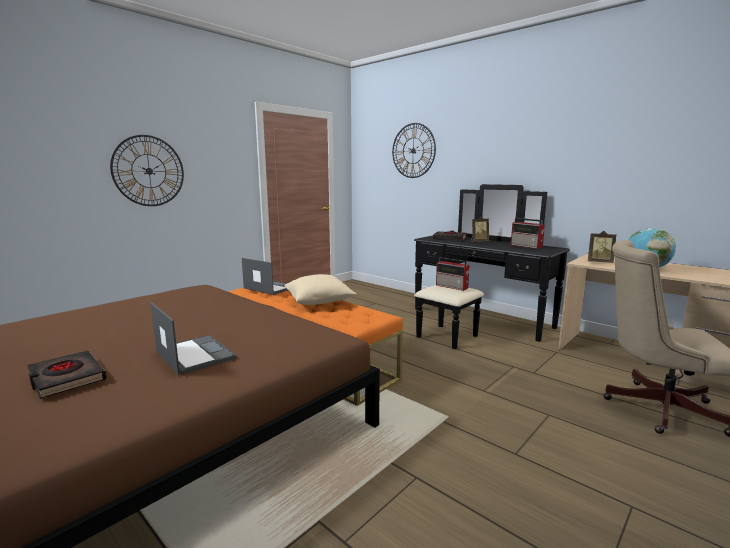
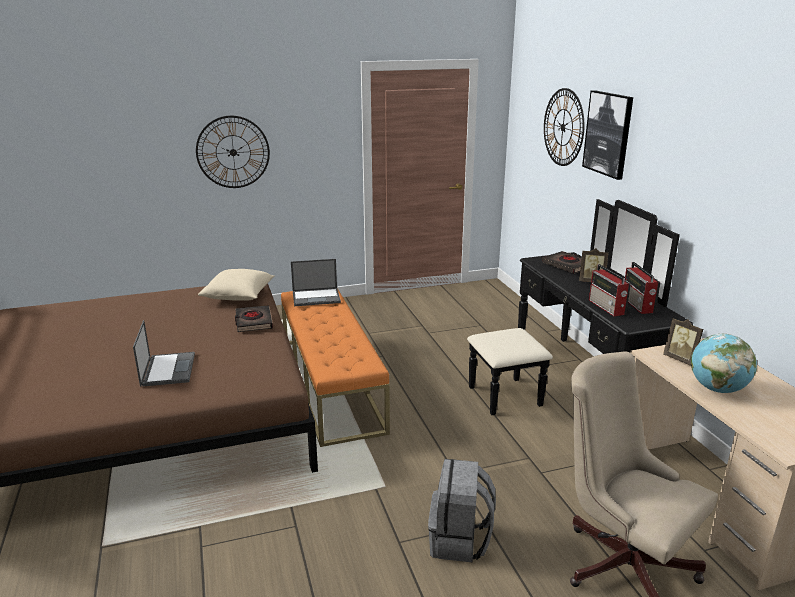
camera: 30 degrees right, 10 degrees up
(66, 378) = (81, 368): black book -> black book (253, 322)
(269, 288) = (317, 297): laptop -> laptop turned 105 degrees clockwise
(319, 302) = (338, 329): beige pillow -> beige pillow (239, 297)
(452, 287) = (515, 339): radio -> radio (607, 307)
(461, 144) = (608, 134): none -> picture
(553, 434) = (459, 541): none -> grey backpack

